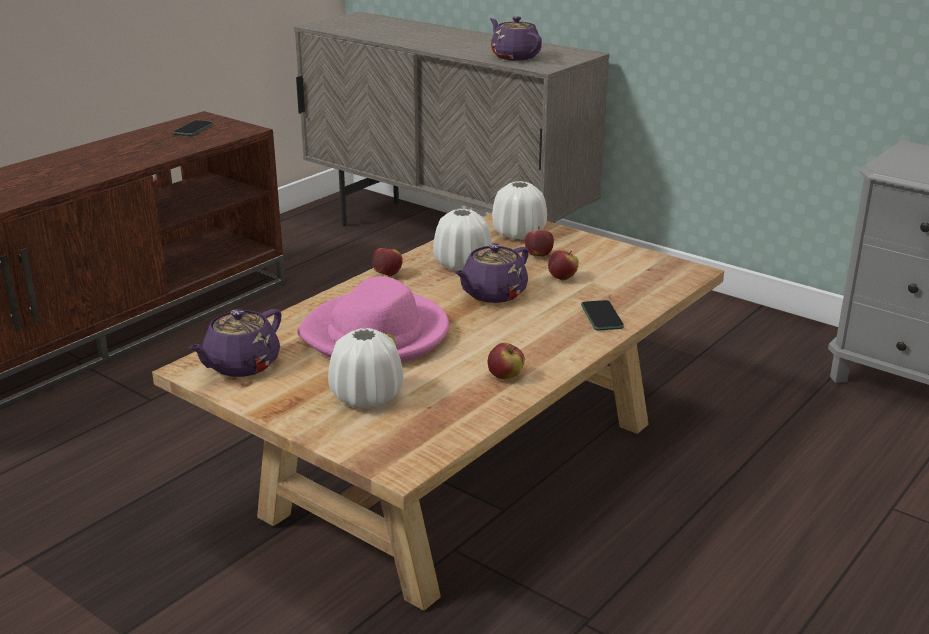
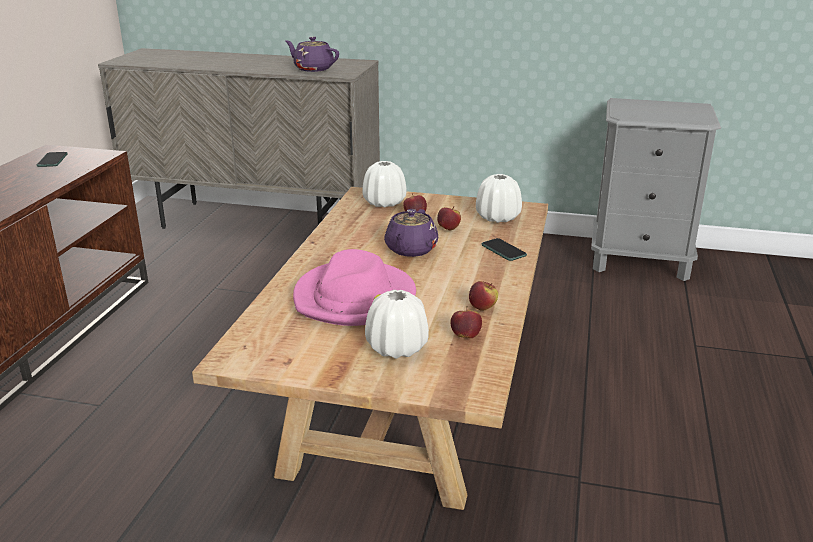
camera: 25 degrees left, 0 degrees up
(241, 365) = (267, 347): purple teapot -> none
(387, 274) = (316, 251): apple -> apple (465, 336)
(462, 264) = (366, 232): white vase -> white vase (497, 218)

